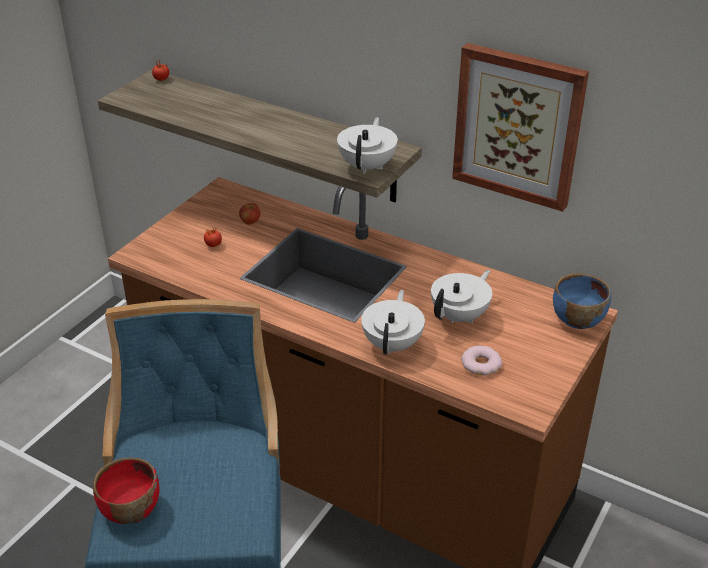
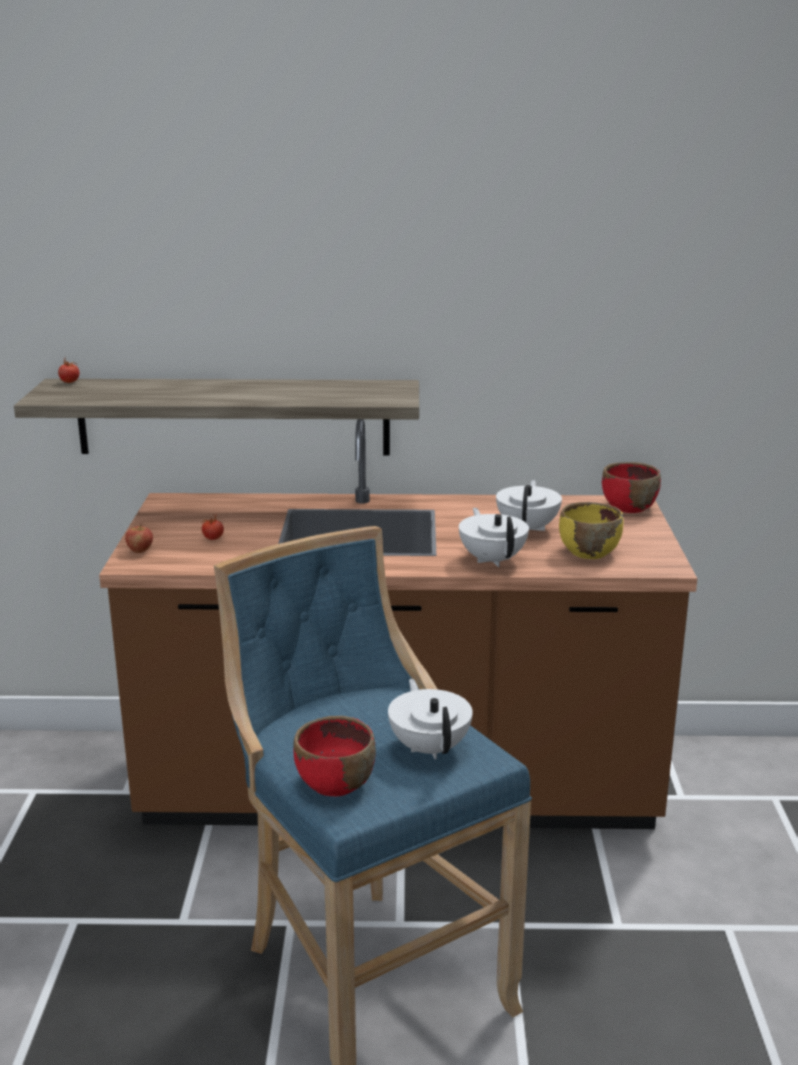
camera: 30 degrees left, 15 degrees down
(250, 222) = (232, 515): apple -> apple (140, 550)
(368, 166) = (388, 397): white teapot -> white teapot (430, 747)
(481, 364) = (588, 552): donut -> yellow bowl
(518, 126) = (527, 326): picture -> none
(577, 319) = (628, 507): blue bowl -> red bowl

